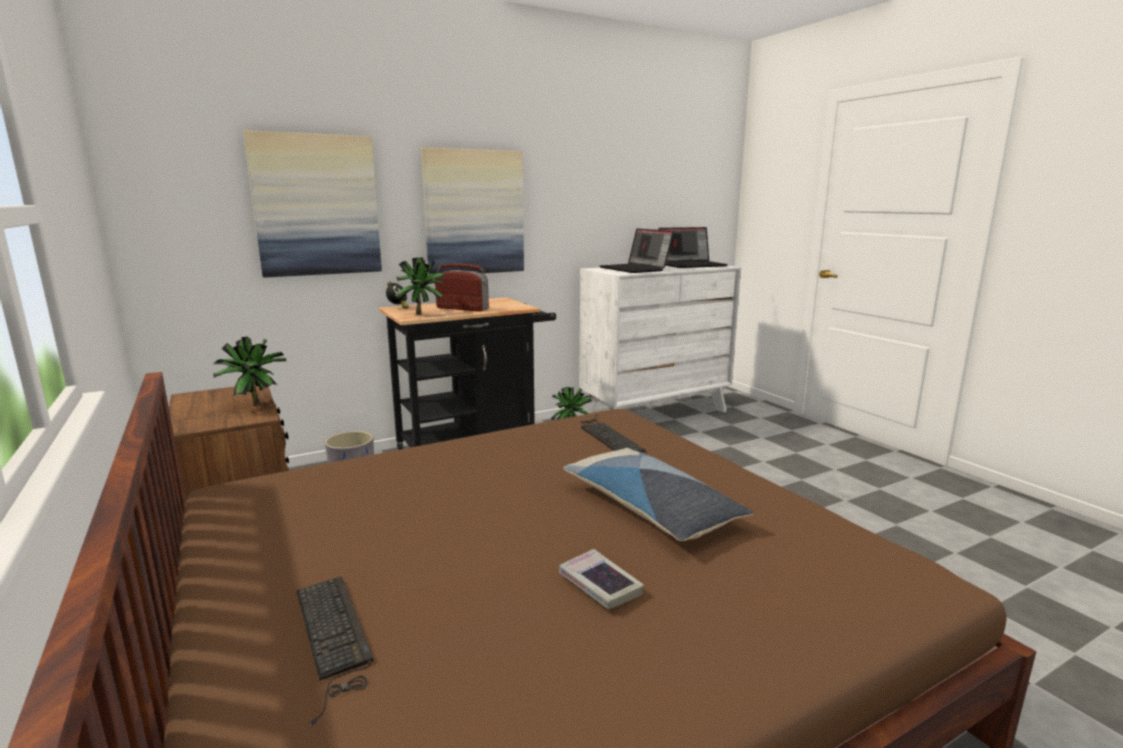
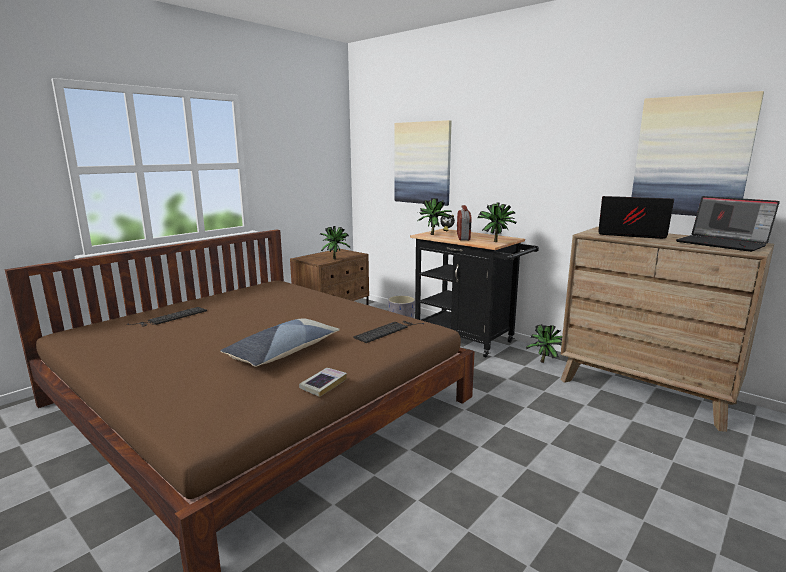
camera: 70 degrees right, 0 degrees up
(474, 212) = (511, 171): picture -> picture (691, 156)
(512, 304) = (496, 242): none -> potted plant
(600, 585) = (199, 349): book -> book (323, 384)
(635, 269) = (630, 235): laptop -> laptop turned 75 degrees clockwise
(654, 413) = (644, 391): white dresser -> brown dresser

